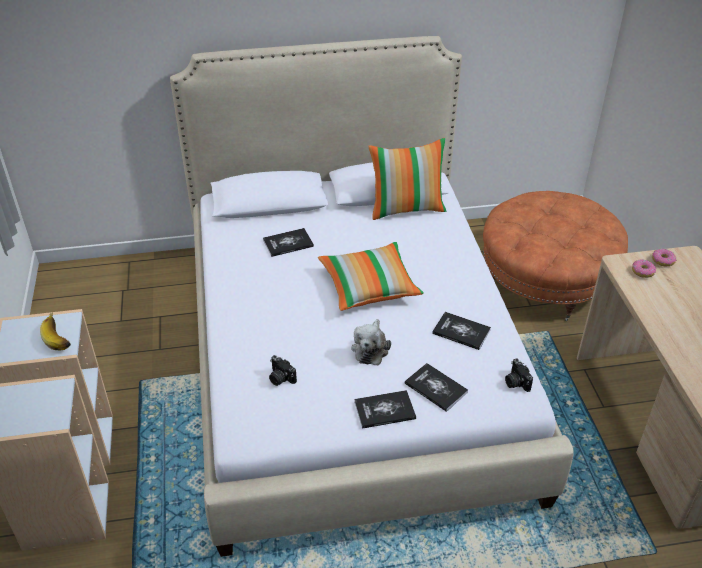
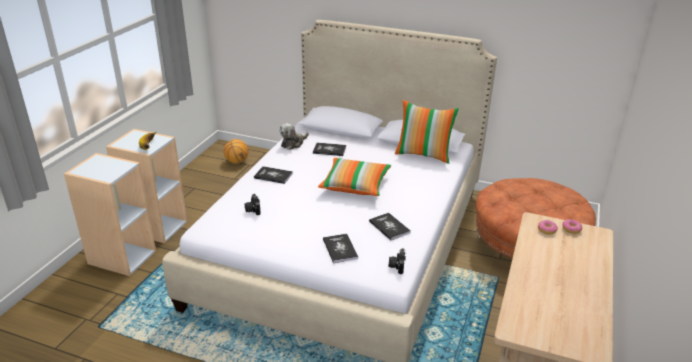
camera: 30 degrees right, 10 degrees down
(100, 292) = (236, 162): none -> basketball
(370, 348) = (322, 215): plush toy -> plush toy (293, 143)
(384, 410) = (296, 248): book -> book (273, 176)

